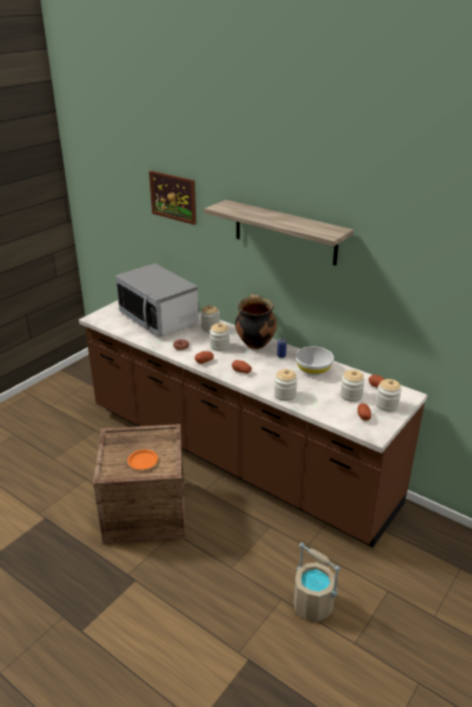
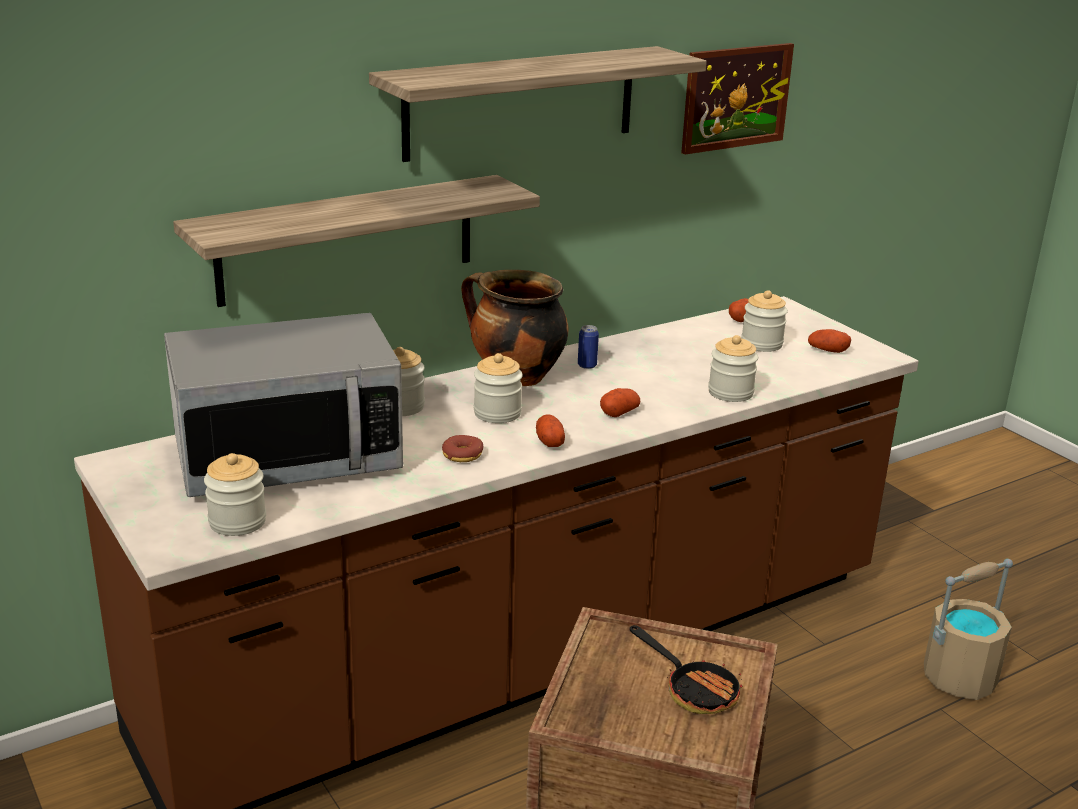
camera: 70 degrees left, 5 degrees down
(143, 461) = (693, 689): orange plate -> frying pan
(173, 197) = (193, 118): picture -> picture (736, 97)
(218, 259) = (347, 239): none -> shelf
(313, 369) = (657, 351): white bowl -> none
(387, 405) = (803, 327): jar -> jar (237, 522)

